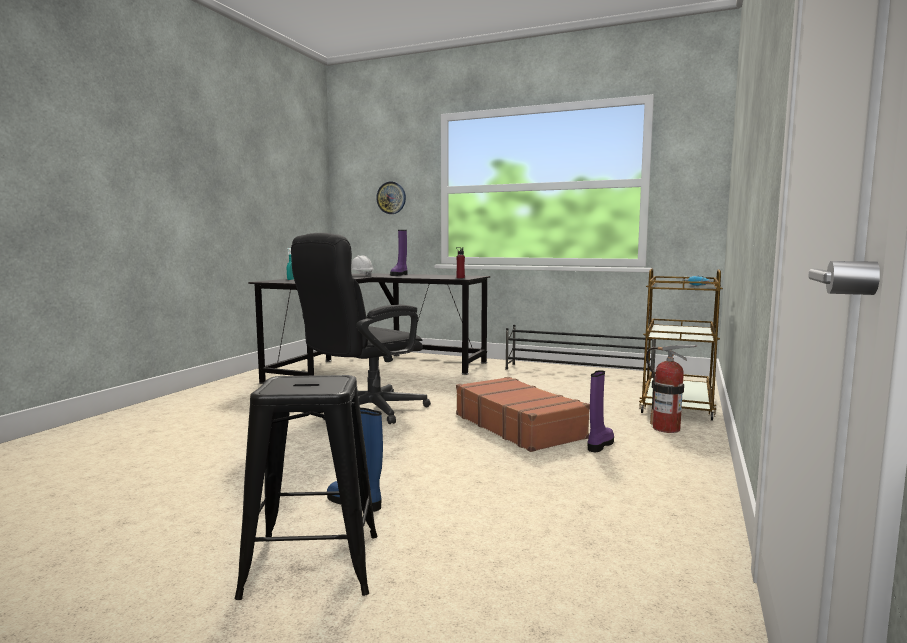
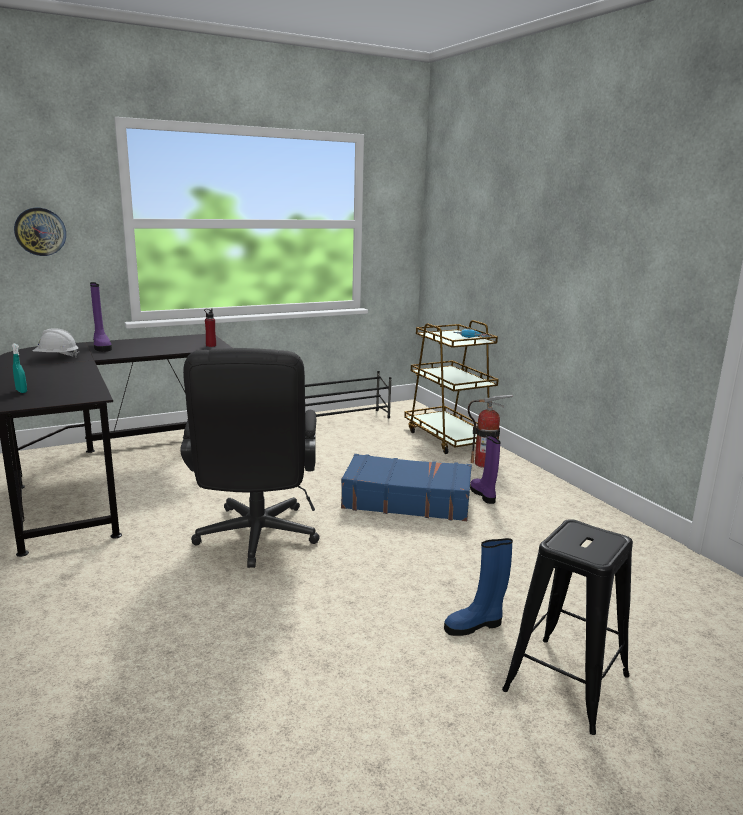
camera: 50 degrees left, 10 degrees up
(518, 426) = (406, 500): brown suitcase -> blue suitcase

